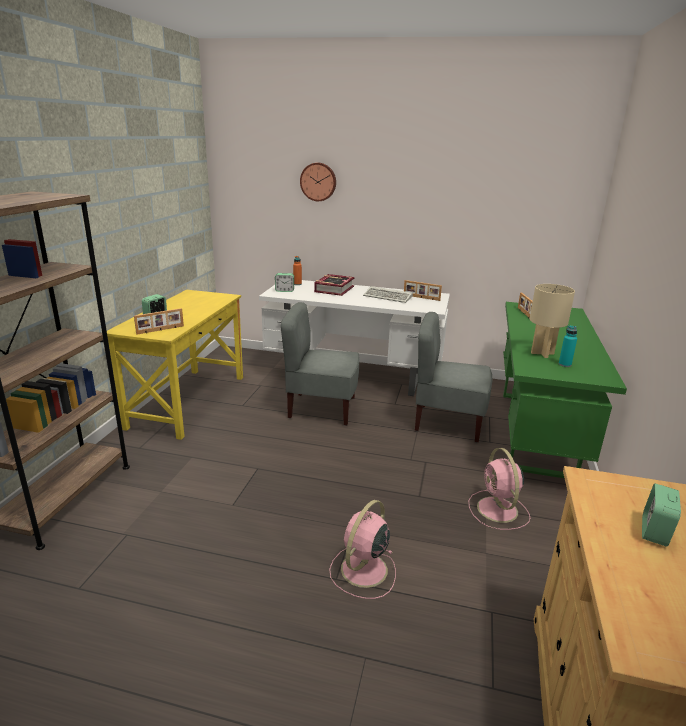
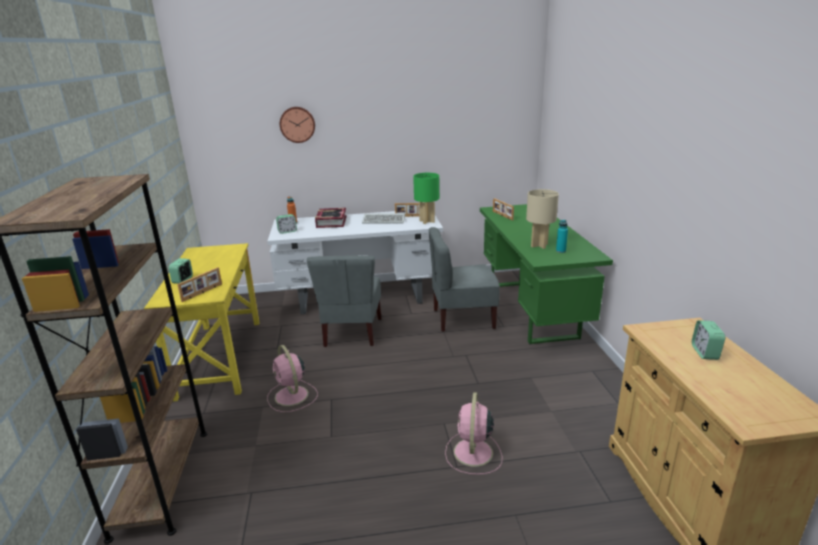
camera: 20 degrees left, 0 degrees up
(321, 408) = (352, 333): grey chair -> grey chair turned 75 degrees counterclockwise
(433, 305) = (427, 221): none -> green table lamp
(498, 510) = (540, 377): pink fan -> pink fan (292, 396)

